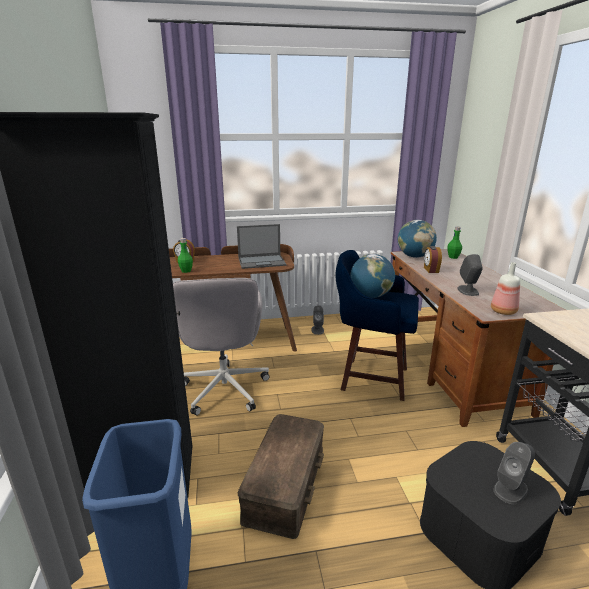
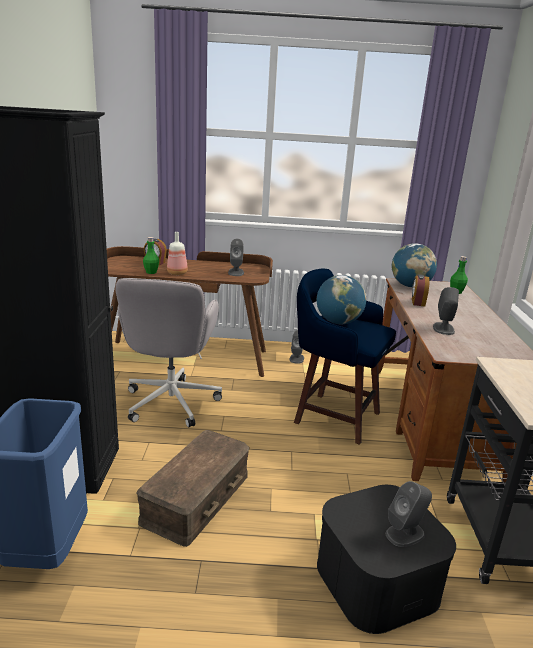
camera: 10 degrees right, 0 degrees up
(262, 262) = (236, 272): laptop -> grey speaker
(503, 311) = (467, 354): bottle -> bottle (178, 273)

